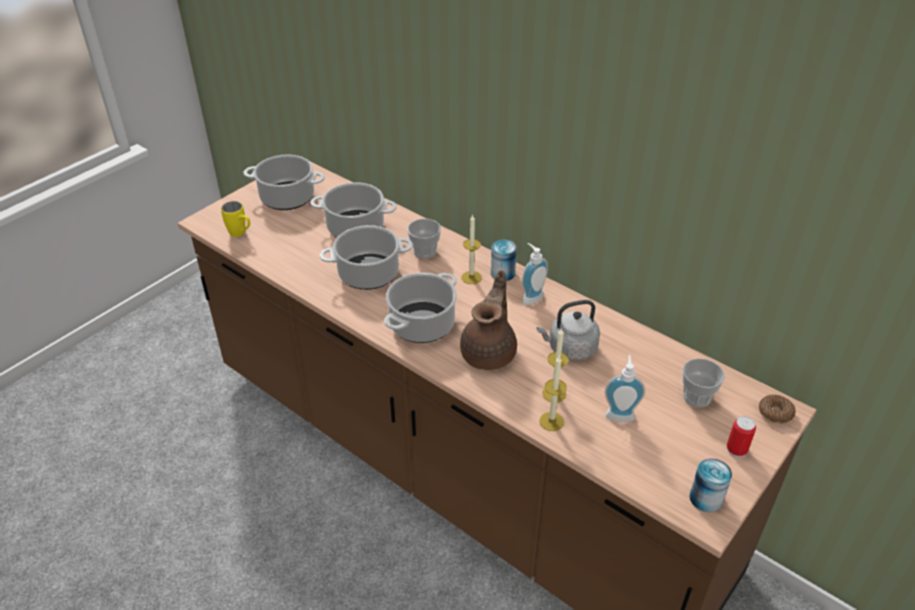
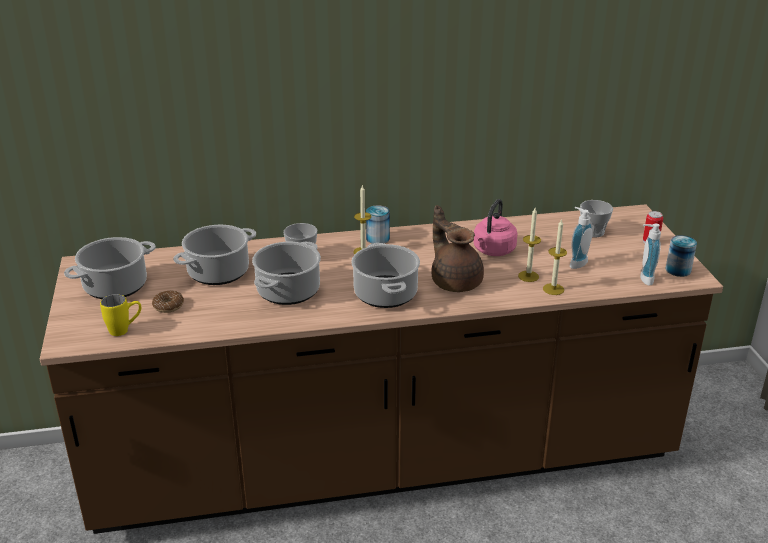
camera: 50 degrees left, 10 degrees down
(531, 297) = (420, 240): soap dispenser -> soap dispenser (643, 279)
(569, 349) = (493, 251): grey kettle -> pink kettle
(775, 413) = (635, 216): donut -> donut (168, 306)

